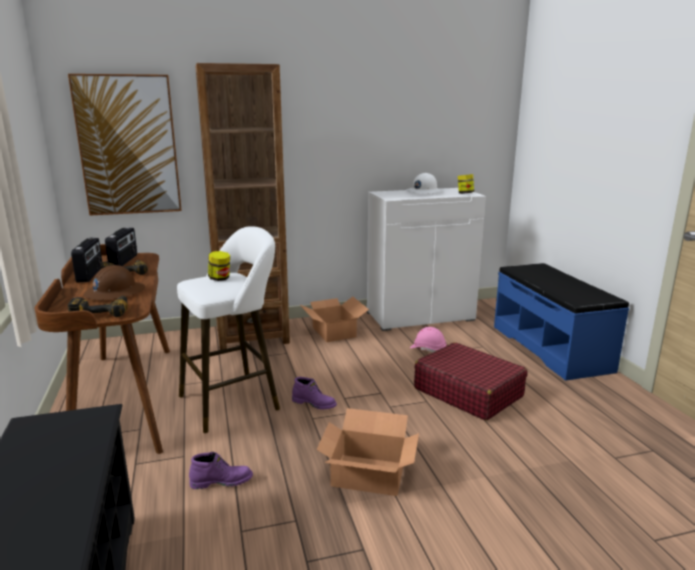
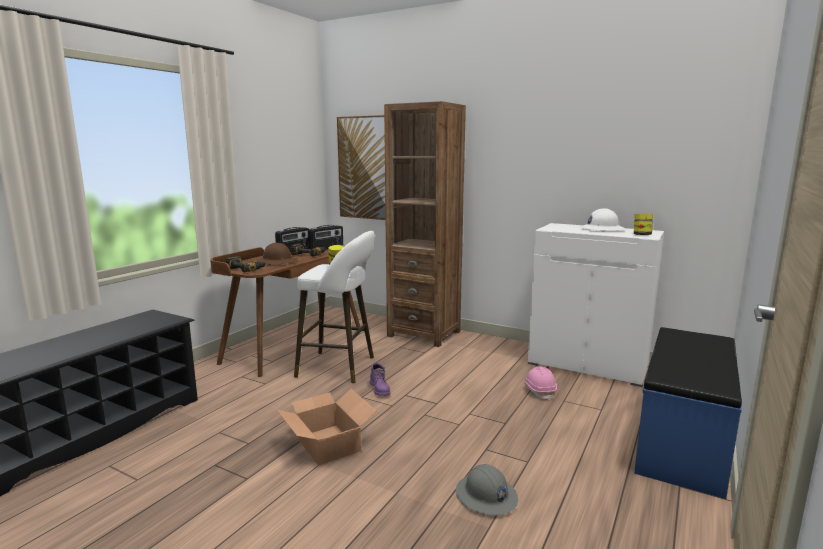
camera: 45 degrees right, 5 degrees down
(222, 481) = (256, 404): purple boot -> none
(334, 331) = (486, 351): cardboard box -> none
(468, 392) = (507, 435): red suitcase -> none
(533, 442) = (486, 496): none -> grey hard hat

